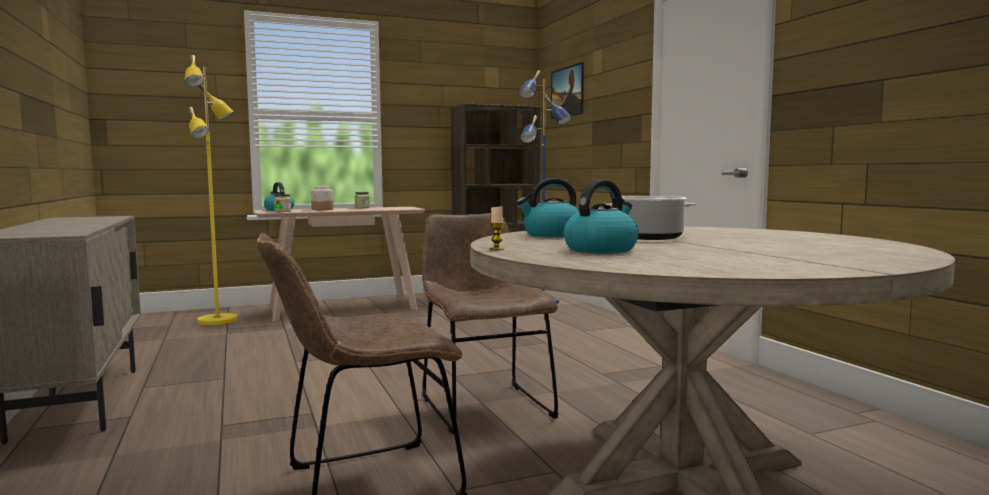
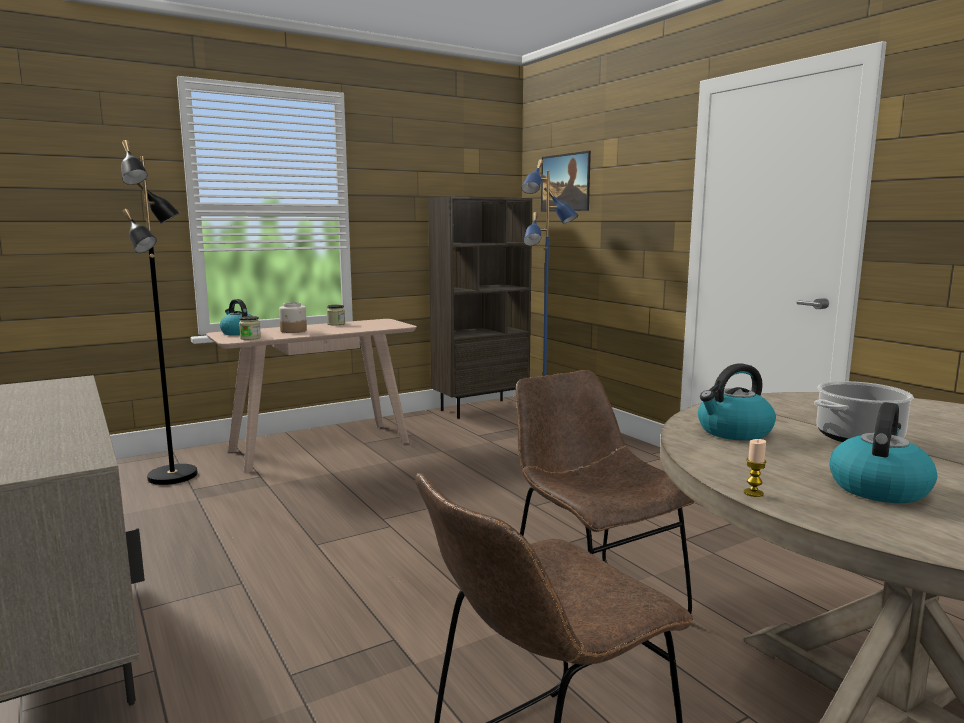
camera: 10 degrees left, 5 degrees up
(218, 321) = (174, 476): yellow floor lamp -> black floor lamp

